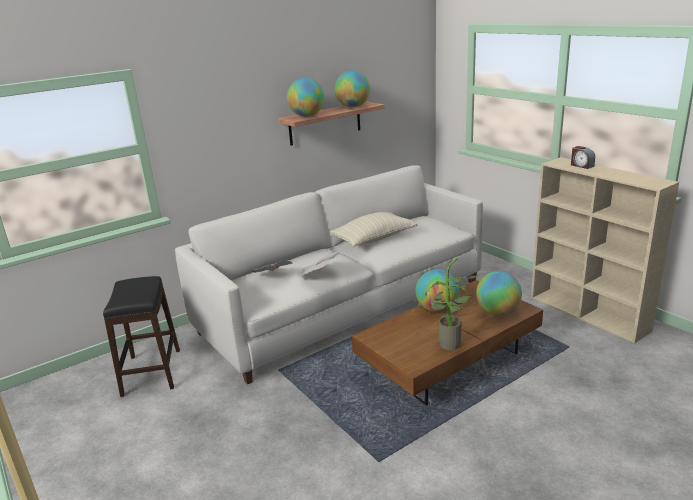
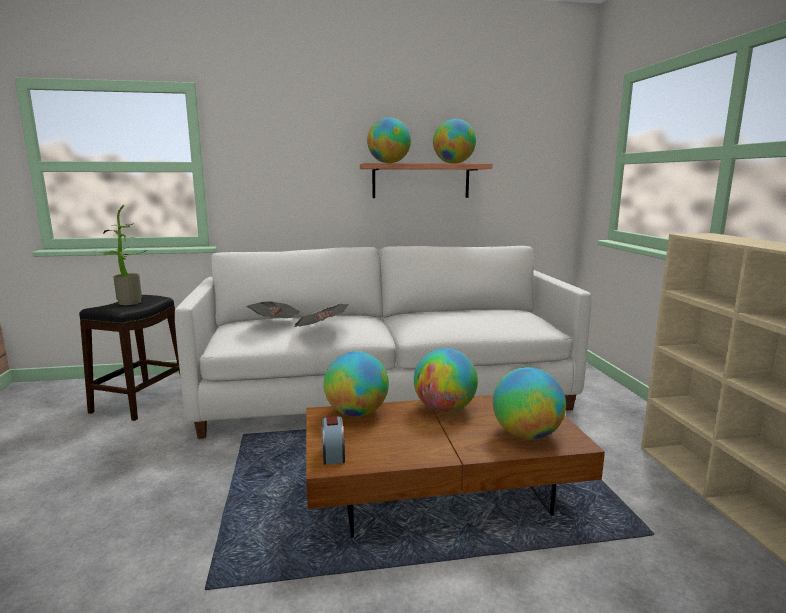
camera: 25 degrees right, 10 degrees down
(373, 239) = (430, 315): beige pillow -> none
(388, 329) = (357, 413): none -> globe
(449, 346) = (405, 456): potted plant -> potted plant (126, 303)
(581, 165) = (735, 238): alarm clock -> alarm clock (333, 453)

